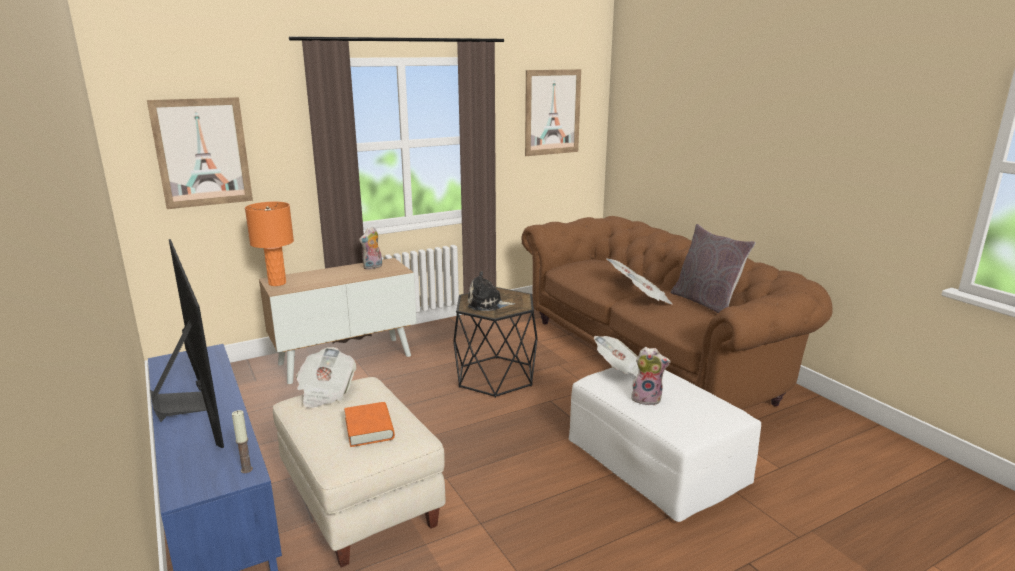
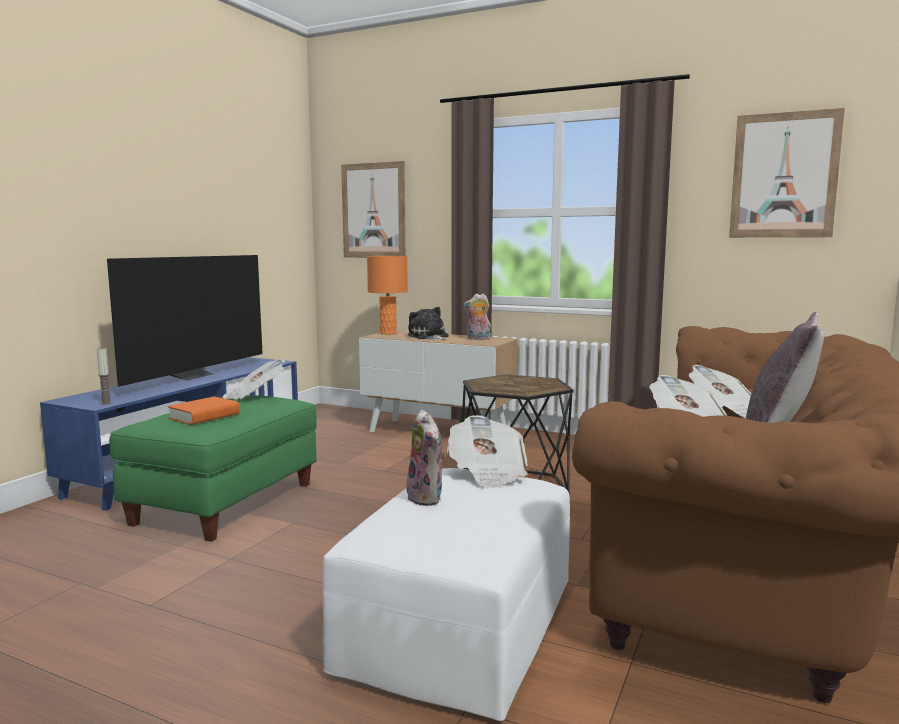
camera: 55 degrees right, 10 degrees down
(358, 501) = (224, 503): beige ottoman -> green ottoman
(487, 304) = (501, 383): plush toy -> plush toy (429, 337)

